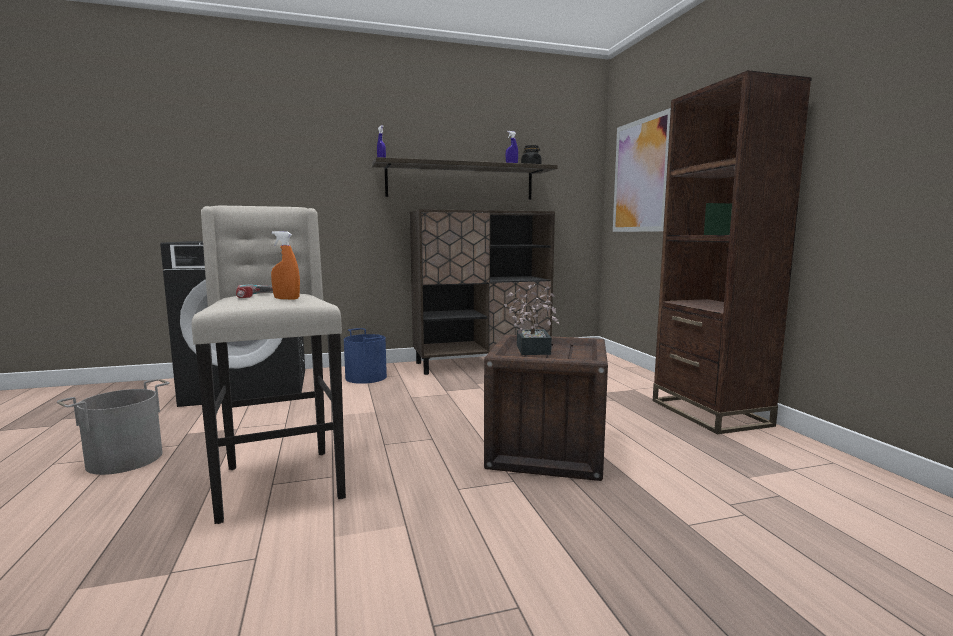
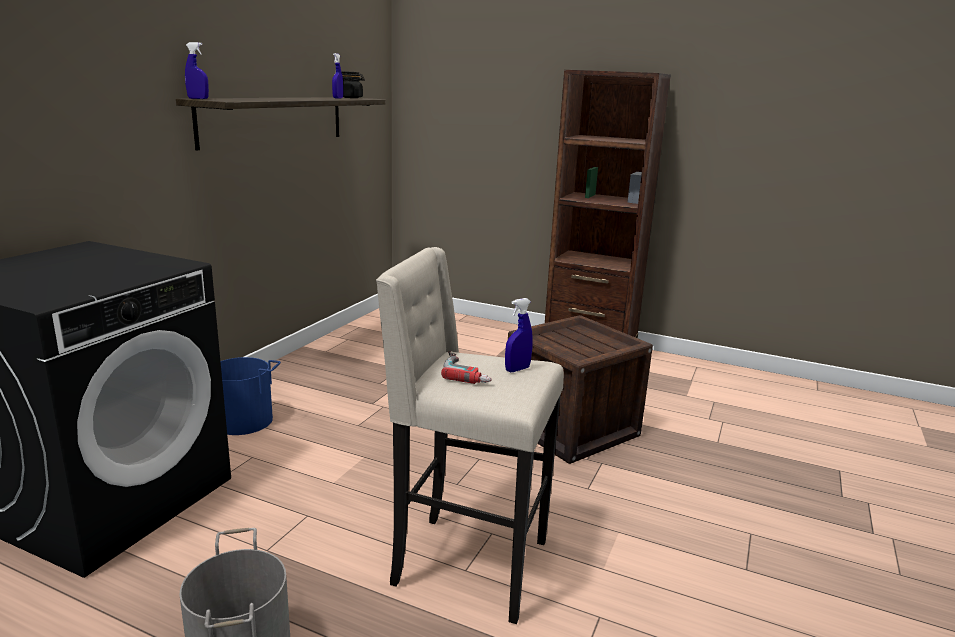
camera: 50 degrees left, 10 degrees up
(286, 299) = (517, 369): orange spray bottle -> blue spray bottle
(481, 364) = (329, 355): brown cabinet -> none
(533, 348) = (559, 341): potted plant -> none
(642, 176) = (460, 114): picture -> none

